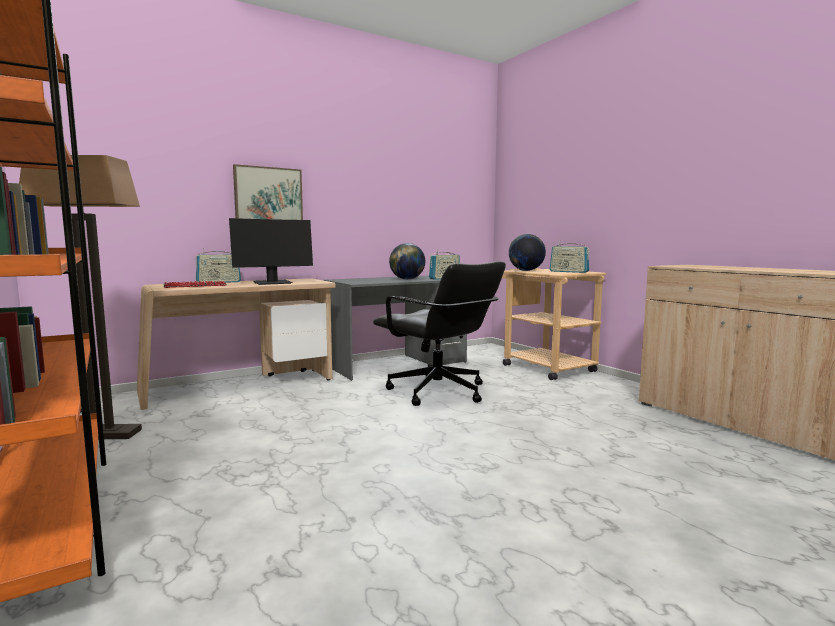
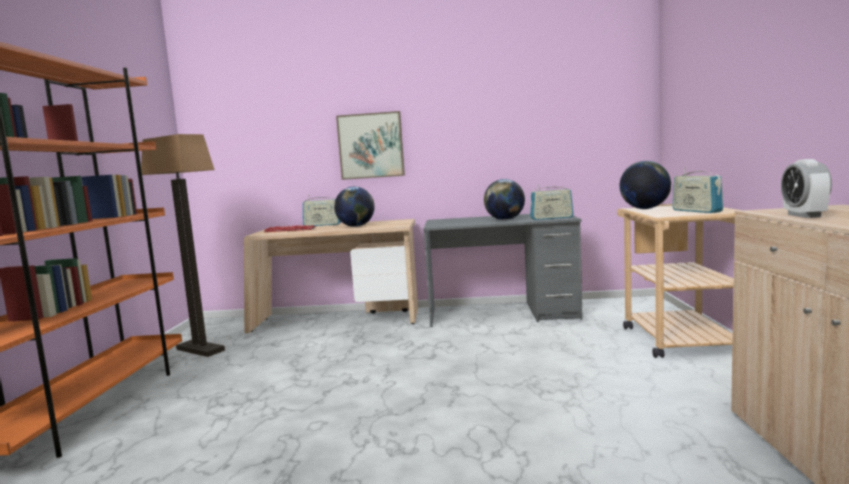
camera: 35 degrees right, 0 degrees up
(272, 283) = (356, 226): monitor -> globe
(438, 392) = (491, 353): black office chair -> none
(702, 267) = (804, 216): none -> alarm clock

